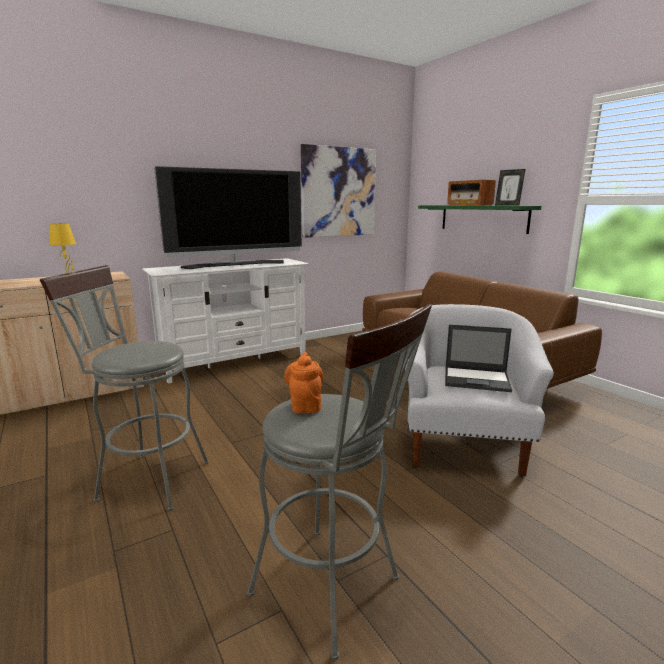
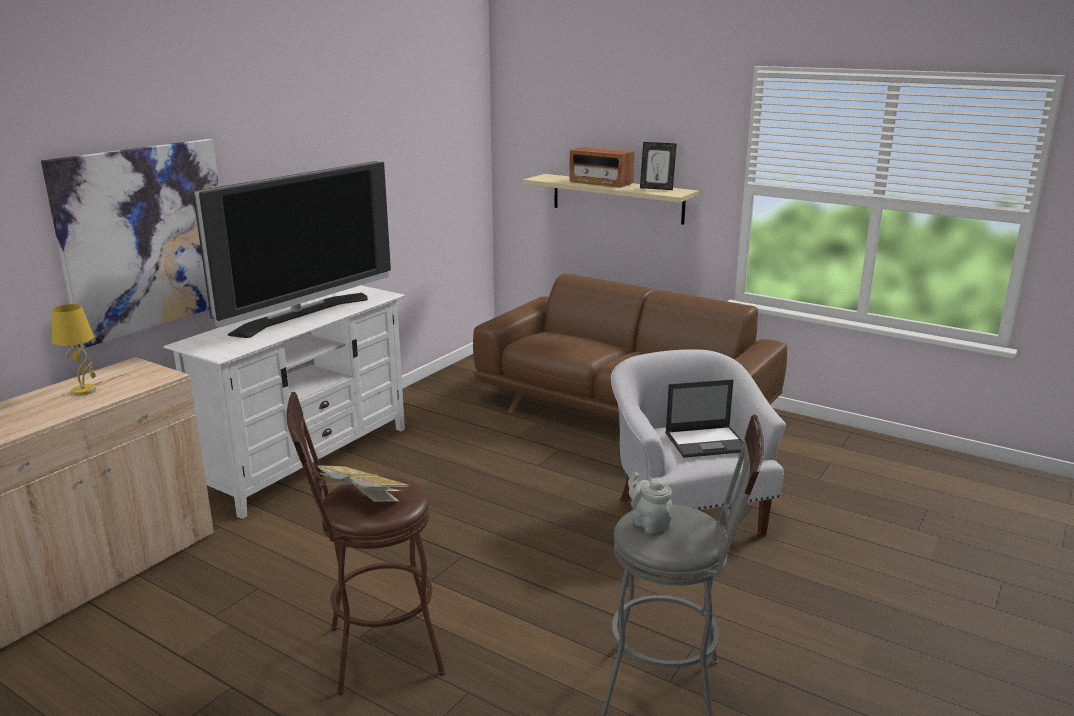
camera: 25 degrees left, 5 degrees up
(126, 349) = (362, 499): none -> book
(146, 479) = (374, 652): grey stool -> brown stool
(305, 405) = (649, 523): orange teapot -> grey teapot
(338, 192) = (407, 168): picture -> picture (146, 238)
(482, 218) = (617, 198): green shelf -> beige shelf

